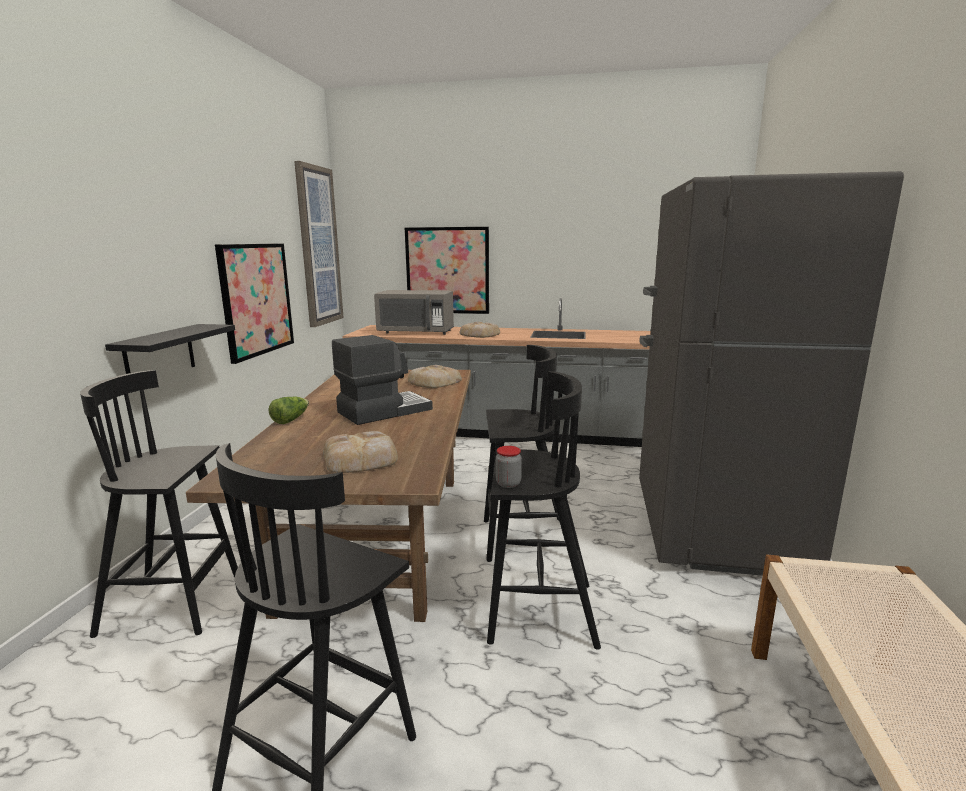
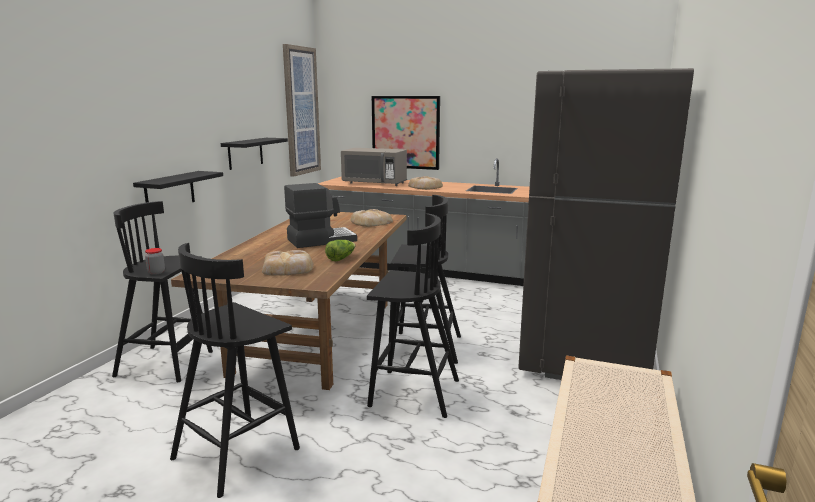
camera: 10 degrees right, 0 degrees up
(256, 299) = (245, 153): picture -> black shelf
(290, 420) = (253, 242): lettuce -> lettuce (341, 258)
(508, 483) = (383, 290): jar -> jar (156, 272)

